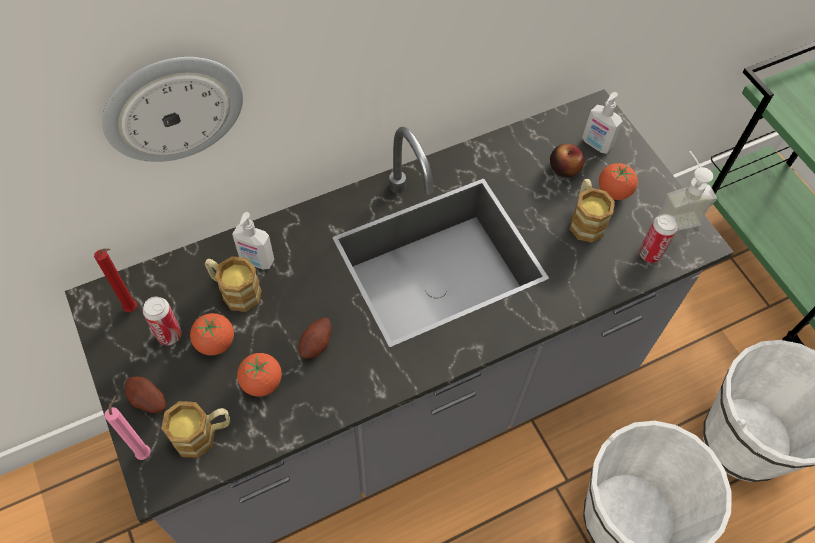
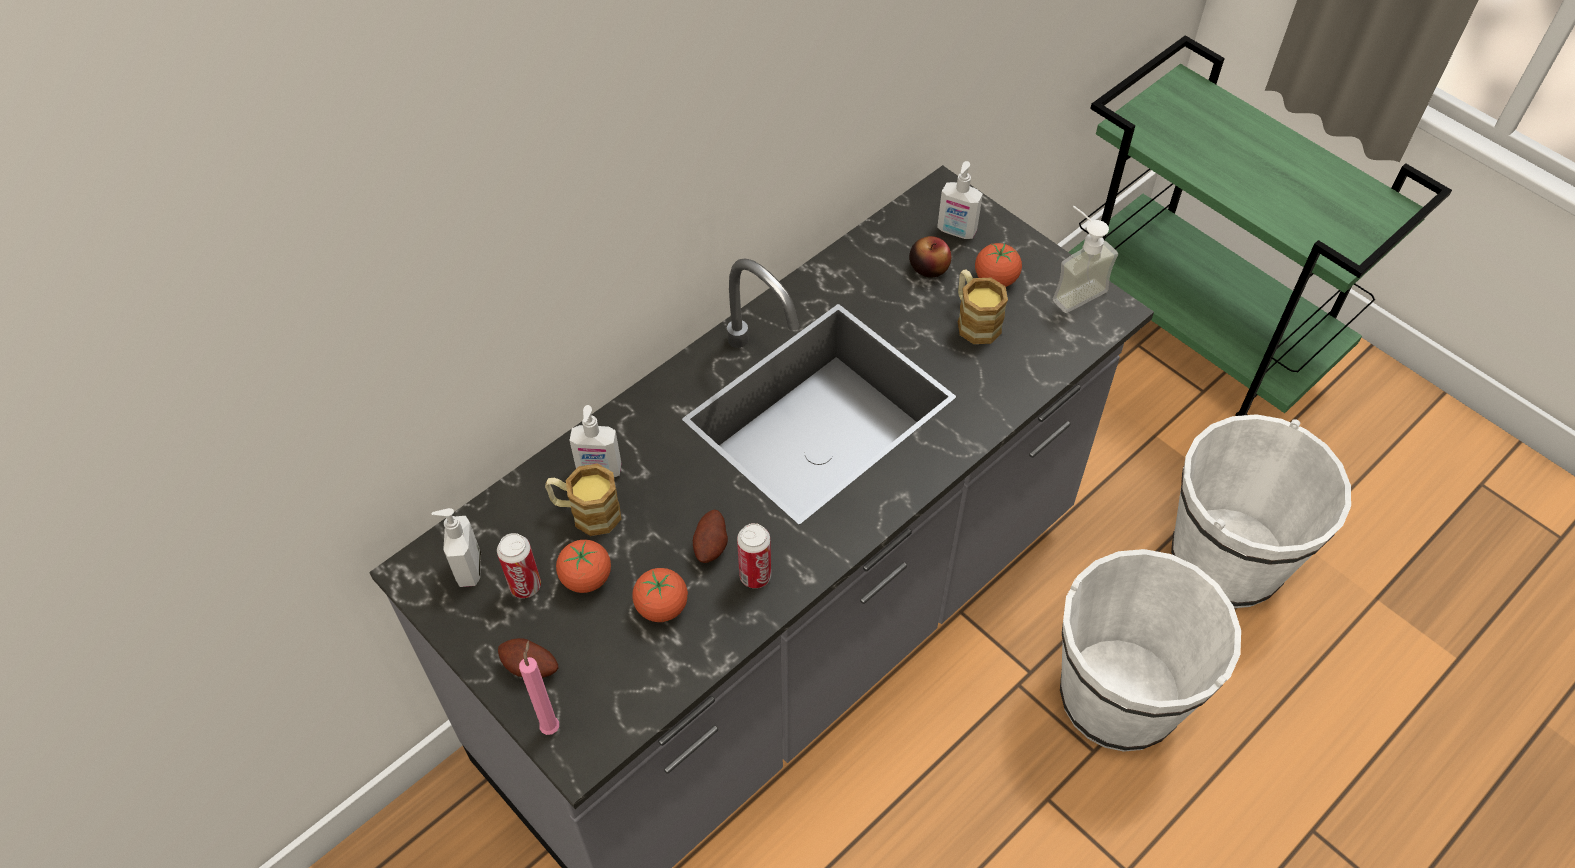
camera: 15 degrees left, 5 degrees down
(133, 309) = (467, 568): red candle -> soap dispenser
(173, 108) = (484, 296): wall clock -> none
(203, 434) = (614, 685): mug -> none
(649, 254) = (1061, 339): can -> can (755, 576)

